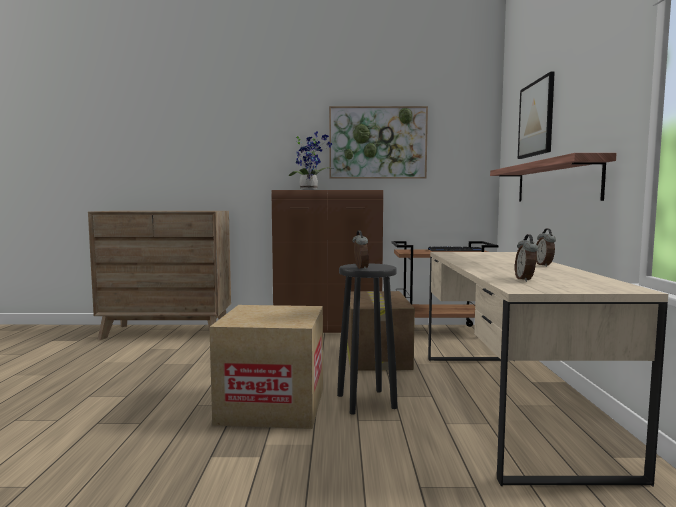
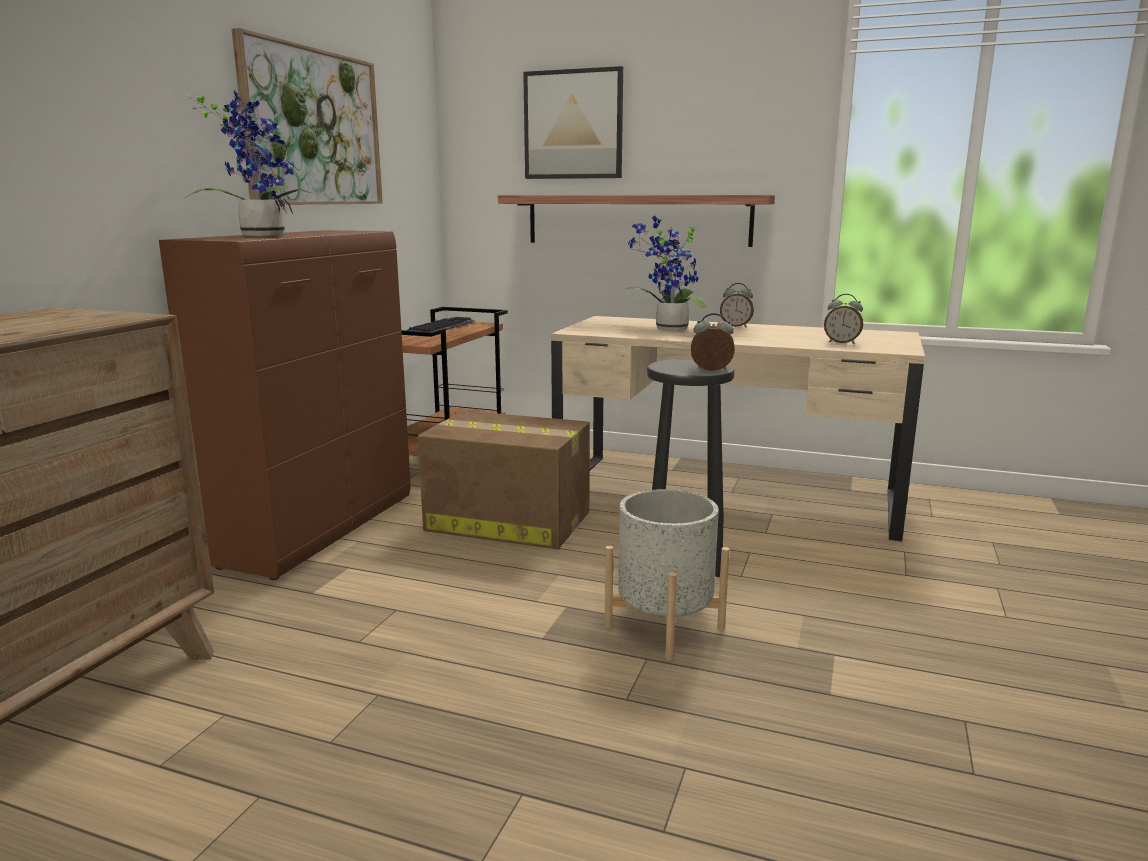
camera: 70 degrees left, 10 degrees up
(272, 405) = (664, 627): cardboard box -> grey planter
(490, 259) = (668, 330): none -> potted plant

